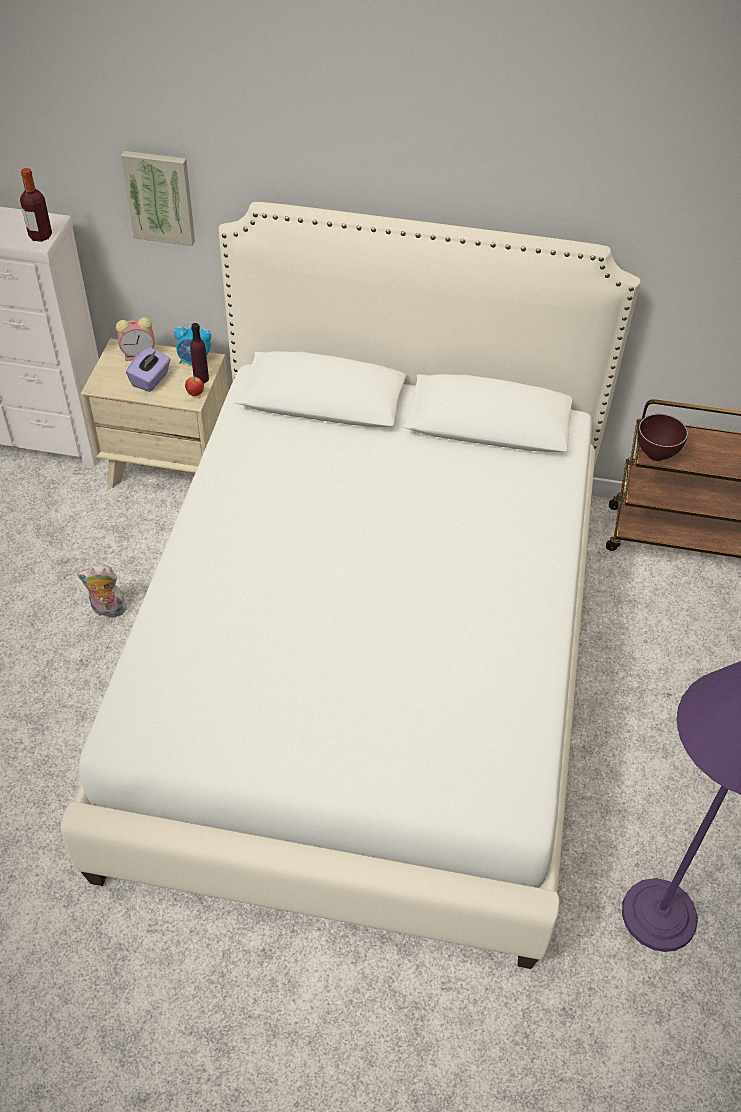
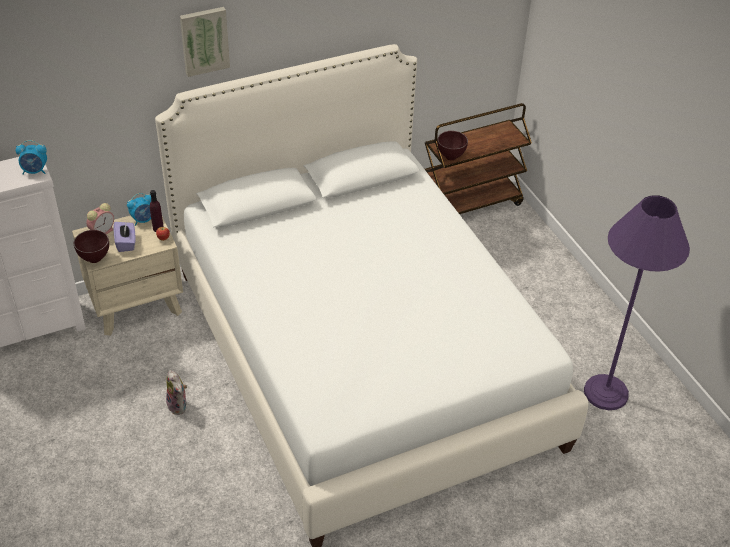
camera: 35 degrees left, 5 degrees down
(40, 236) = (35, 171): bottle -> alarm clock
(100, 383) = (95, 260): none -> brown bowl
(107, 610) = (179, 406): plush toy -> plush toy turned 90 degrees counterclockwise
(160, 197) = (104, 115): picture -> picture (204, 40)

